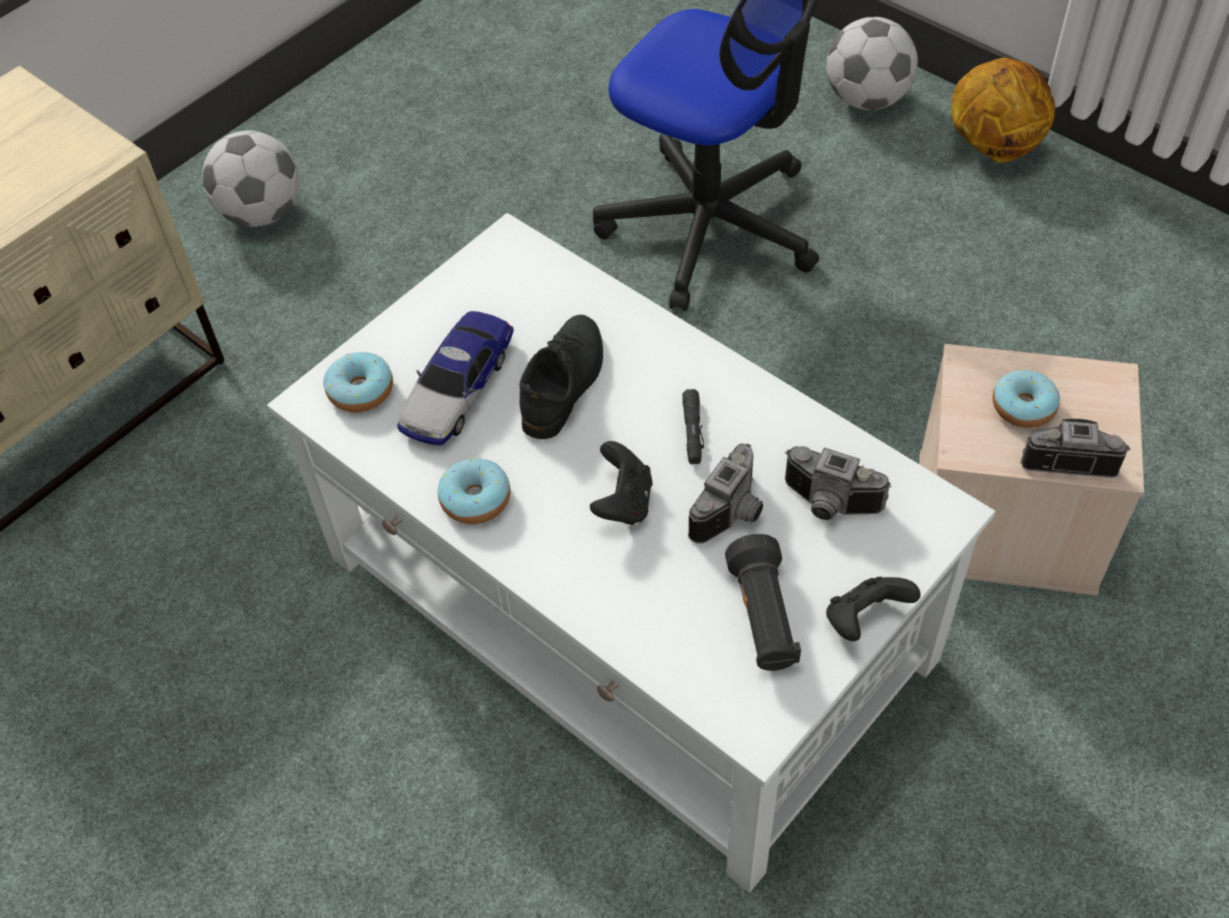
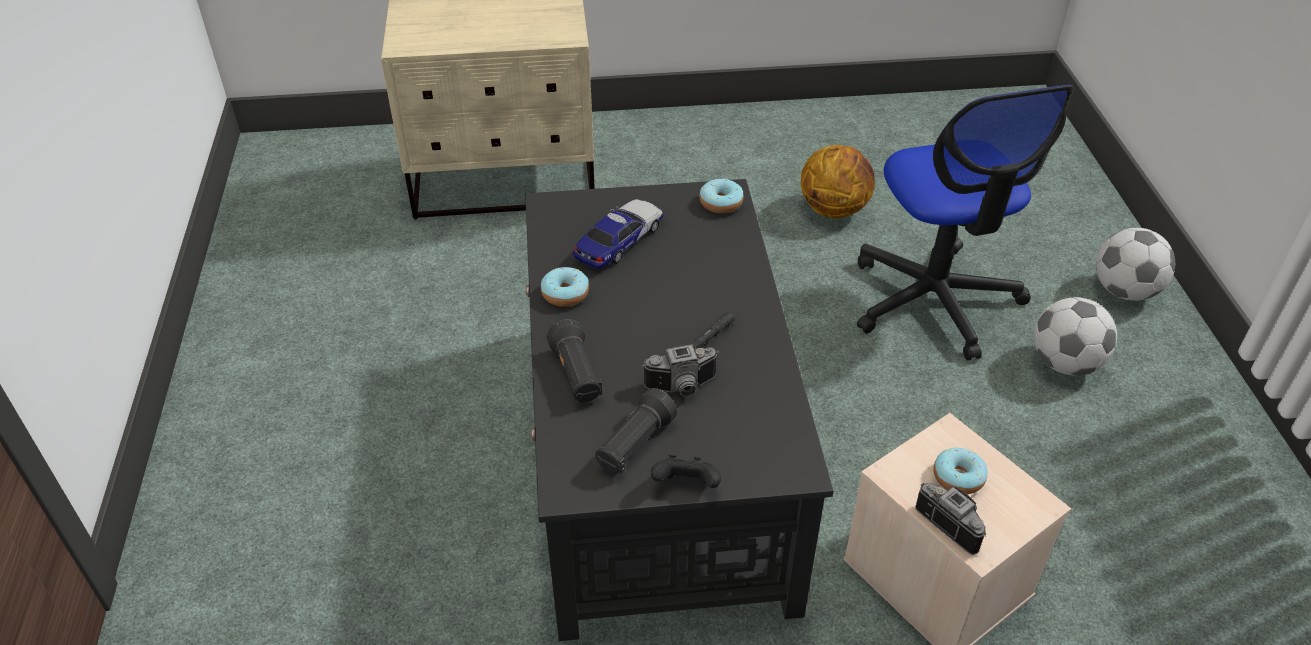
camera: 40 degrees right, 10 degrees down
(261, 213) = (690, 150): football -> football (1064, 363)
(360, 391) = (573, 213): donut -> donut (720, 203)
(458, 387) = (619, 241): toy car -> toy car turned 150 degrees clockwise
(563, 382) = (674, 271): black shoe -> none
(608, 588) = (576, 375): none -> black flashlight
(623, 502) = (633, 344): black game controller -> none
(627, 610) = (657, 457): white coffee table -> black coffee table
(828, 505) = (738, 420): camera -> none
(993, 146) = (1188, 368): basketball -> basketball (834, 209)

